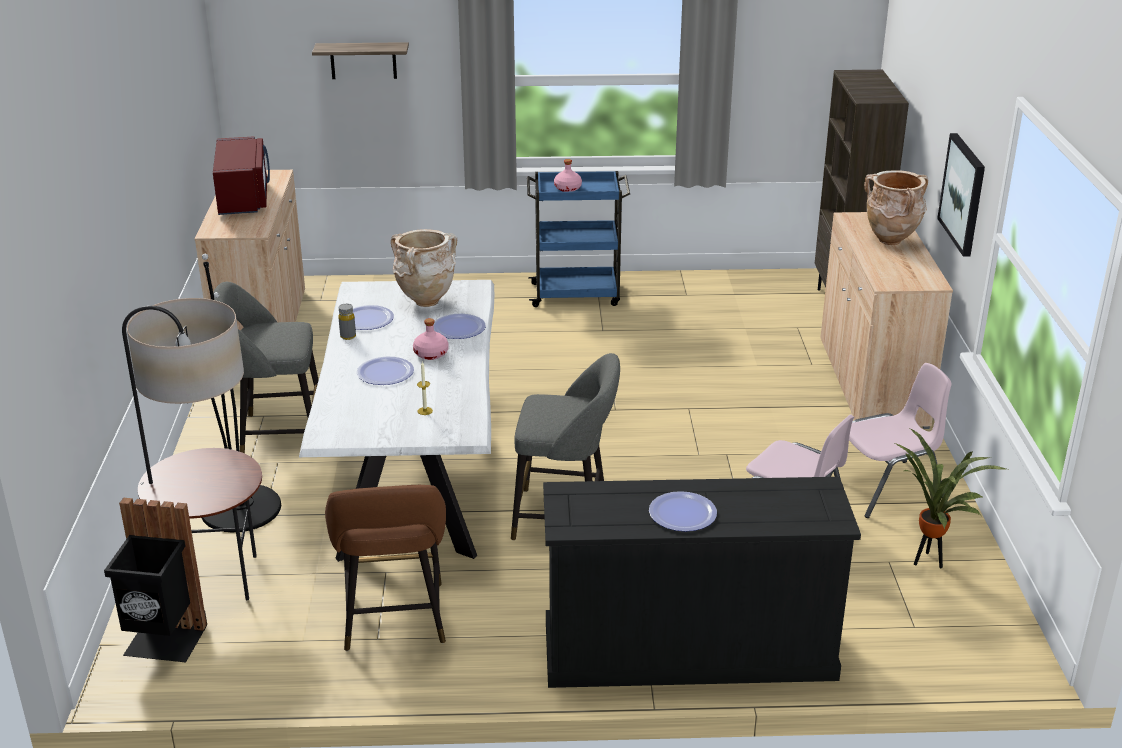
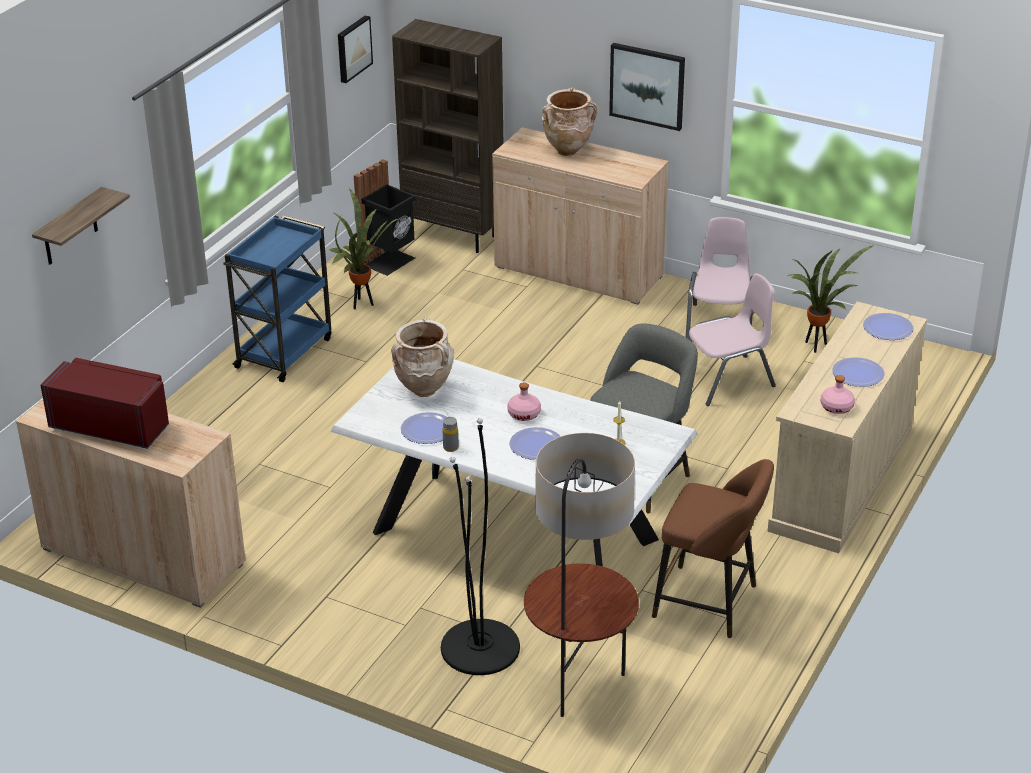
camera: 60 degrees left, 5 degrees up
(164, 642) = (650, 735): black trash can -> black trash can (389, 261)
(277, 434) = (370, 596): grey stool -> none
(458, 328) = (490, 388): plate -> plate (888, 328)
(567, 188) = (269, 253): pink bottle -> pink bottle (837, 407)
(685, 302) = (362, 303): none -> potted plant
(687, 652) = (841, 480): black dresser -> beige dresser
(814, 75) = (353, 48): none -> picture

